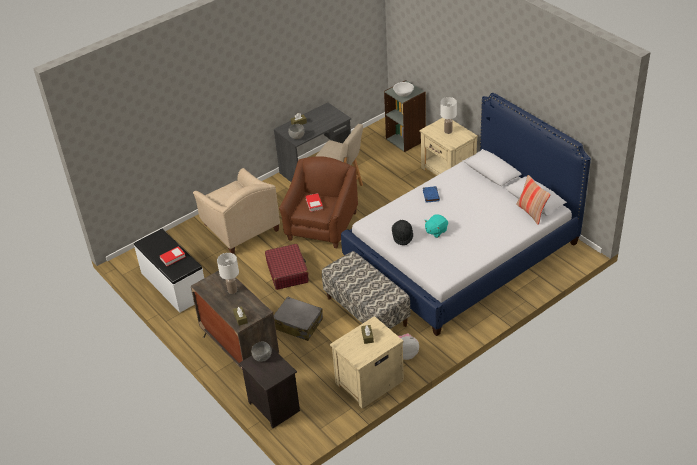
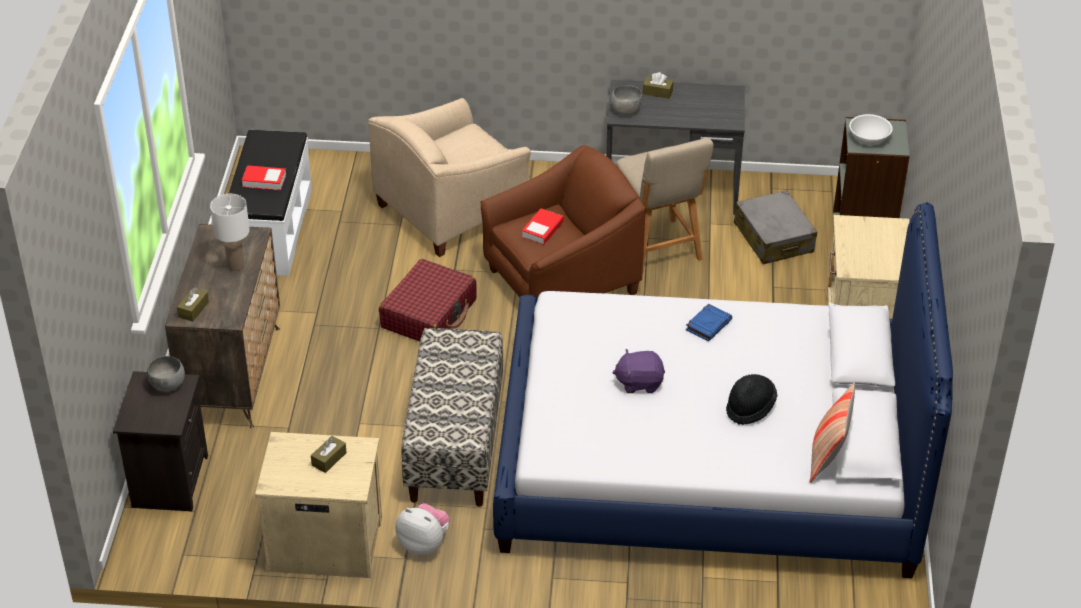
camera: 40 degrees right, 0 degrees up
(240, 228) = (451, 210): beige armchair -> beige armchair turned 45 degrees clockwise
(298, 324) = (345, 395): grey suitcase -> grey suitcase (773, 238)
(402, 236) = (580, 356): black hat -> black hat (750, 408)
(436, 231) = (639, 382): turquoise plush toy -> purple plush toy
(448, 131) = (875, 245): white table lamp -> none

